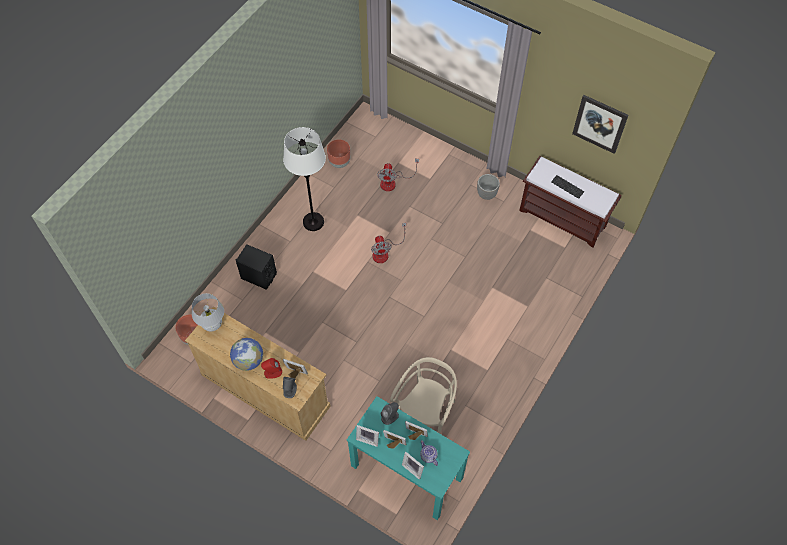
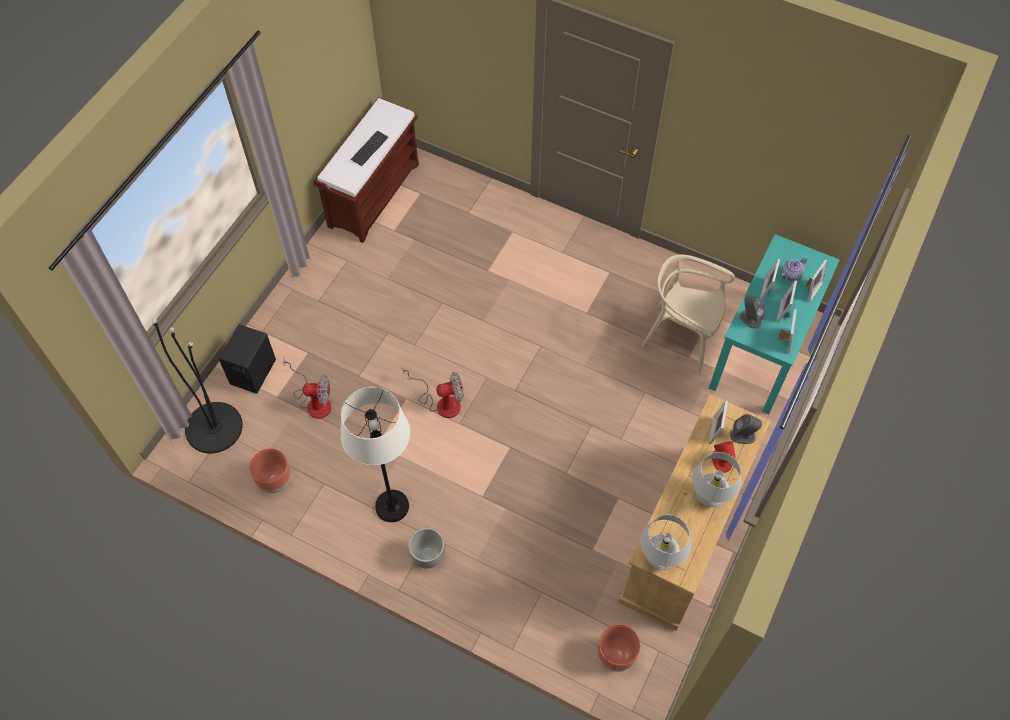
camera: 95 degrees left, 0 degrees up
(249, 361) = (710, 496): globe -> white table lamp
(258, 276) = (497, 574): black speaker -> black speaker (253, 372)
(380, 132) = (214, 427): none -> black floor lamp
(487, 194) = (336, 280): planter -> planter (428, 555)
(600, 124) = (329, 55): picture -> none

